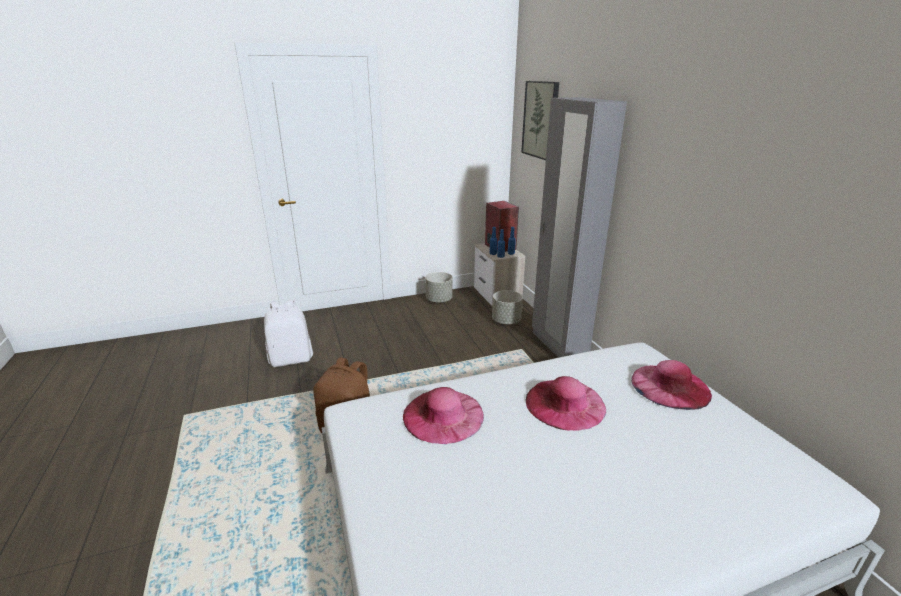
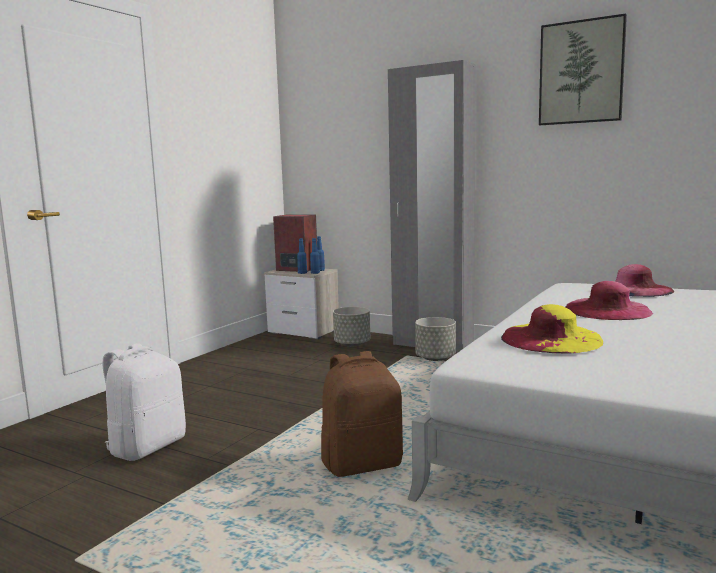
camera: 40 degrees left, 15 degrees down
(438, 300) = (245, 350): grey planter -> grey planter (435, 358)
(443, 415) = (551, 339): pink hat -> yellow hat
(541, 120) = (337, 109): picture -> picture (581, 72)

